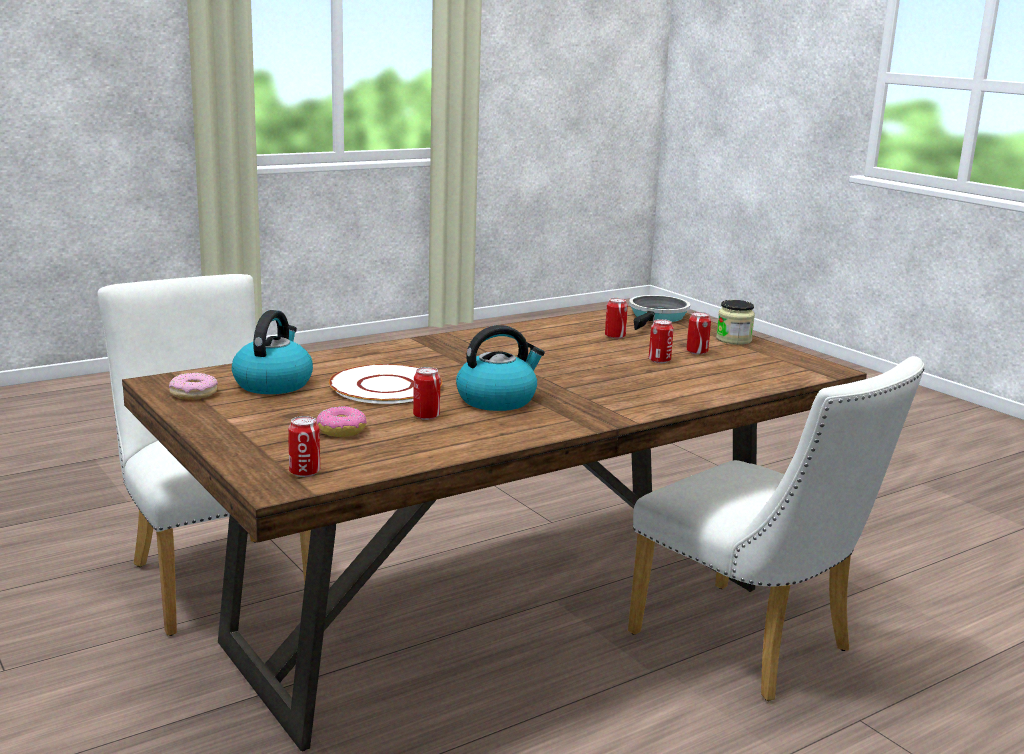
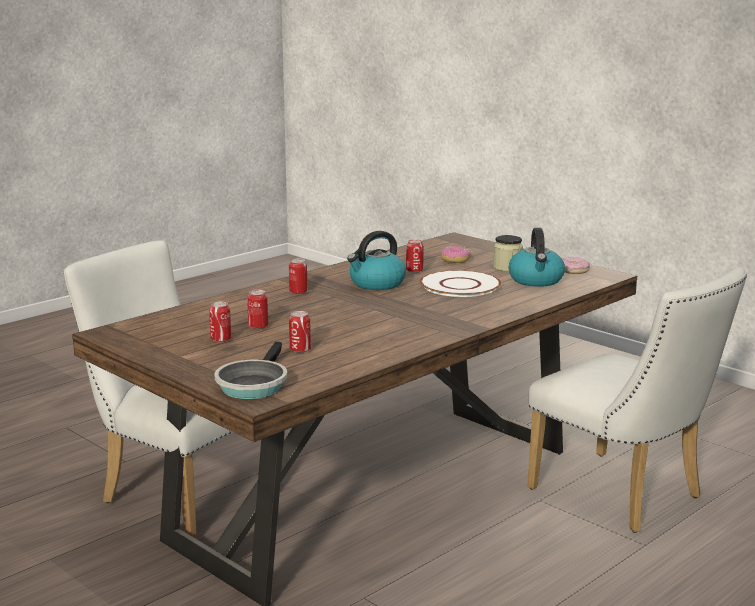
camera: 170 degrees right, 0 degrees up
(304, 472) = (449, 243): can -> can (298, 292)
(733, 340) = (177, 359): jar -> jar (507, 267)

